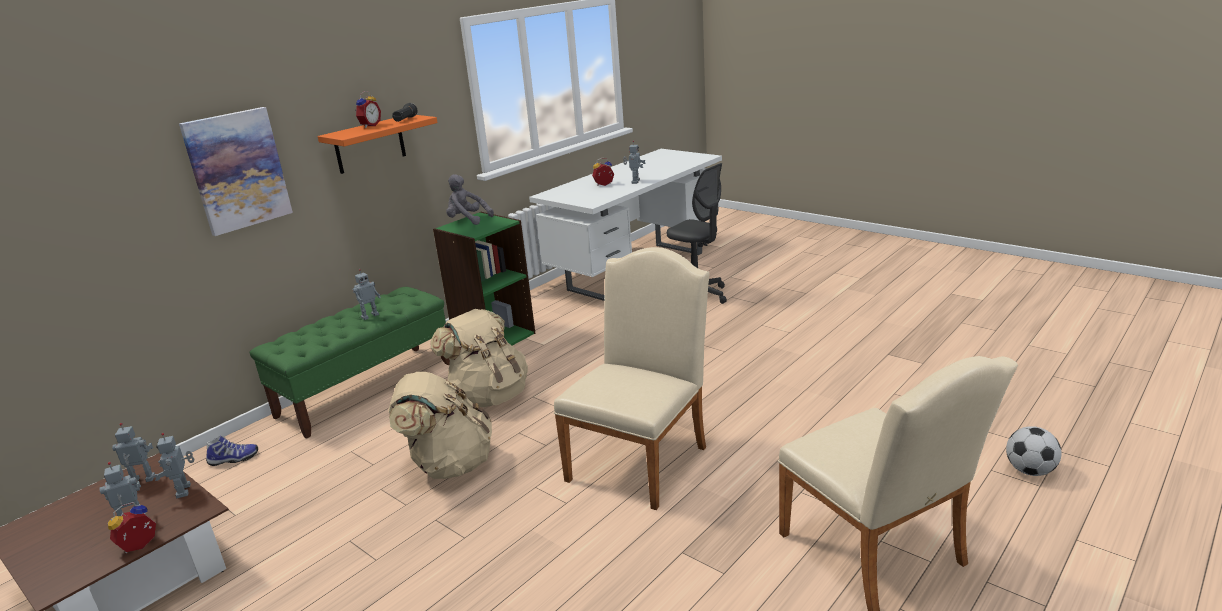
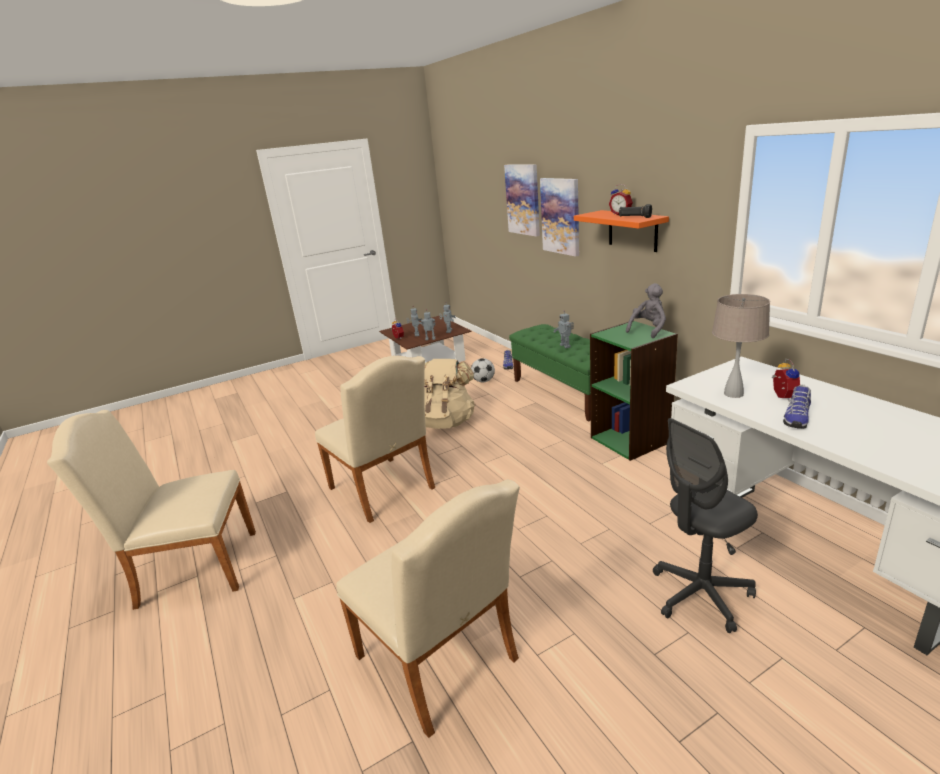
camera: 110 degrees right, 0 degrees up
(125, 175) = (523, 199): none -> picture
(488, 396) = (522, 435): beige backpack -> none
(603, 194) = (733, 394): none -> beige table lamp
(635, 181) = (796, 418): toy robot -> shoe
(829, 359) = (442, 664): none -> beige chair
(1030, 471) = (129, 725): football -> football (483, 381)

